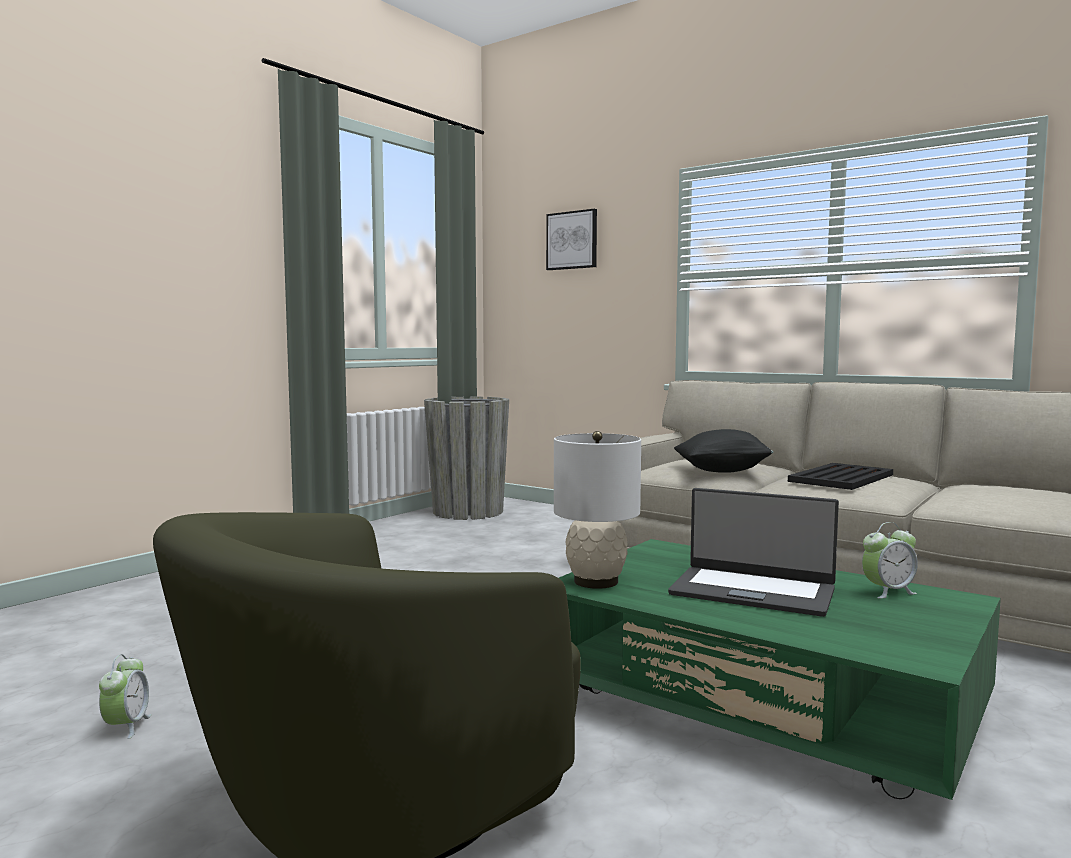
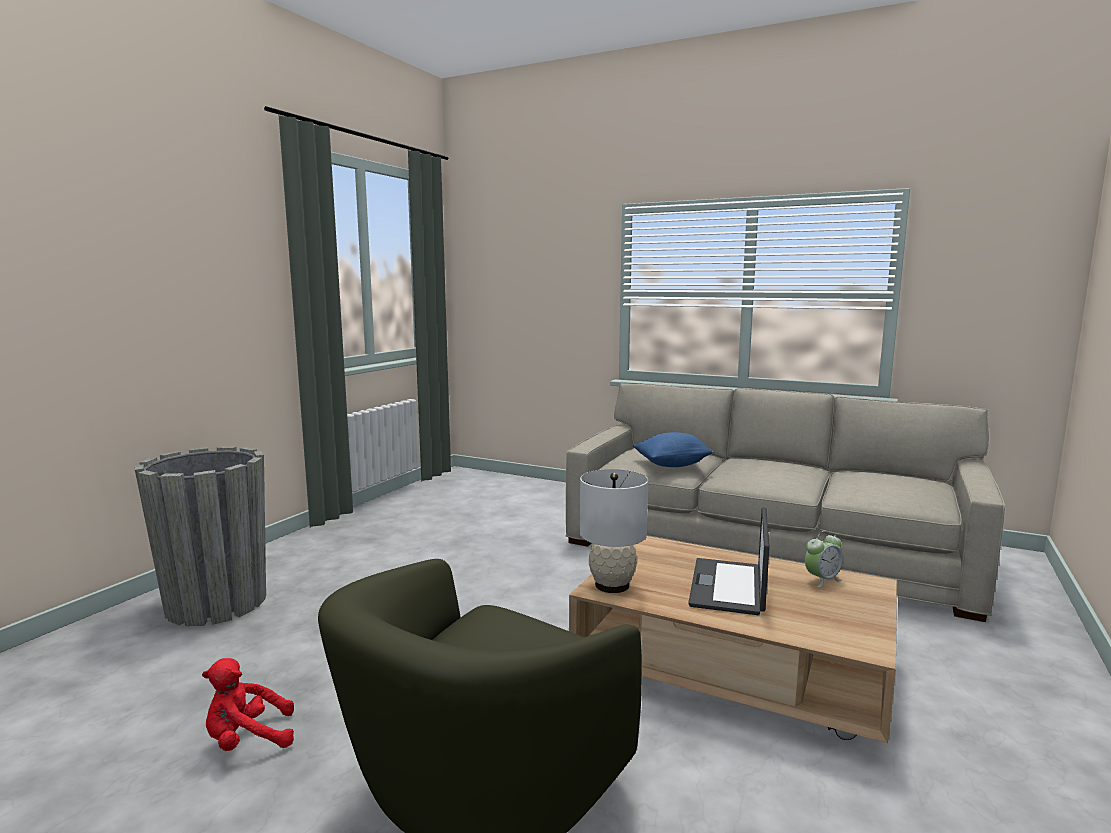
camera: 10 degrees left, 5 degrees up
(126, 726) = (247, 740): alarm clock -> red plush toy
(467, 512) = (447, 487): grey planter -> grey planter (216, 603)
(572, 240) = (529, 257): picture -> none
(722, 471) = (672, 465): black pillow -> blue pillow
(752, 591) = (729, 587): laptop -> laptop turned 90 degrees clockwise
(759, 702) = (732, 664): green coffee table -> brown coffee table
(840, 478) = (763, 470): black tray -> none

